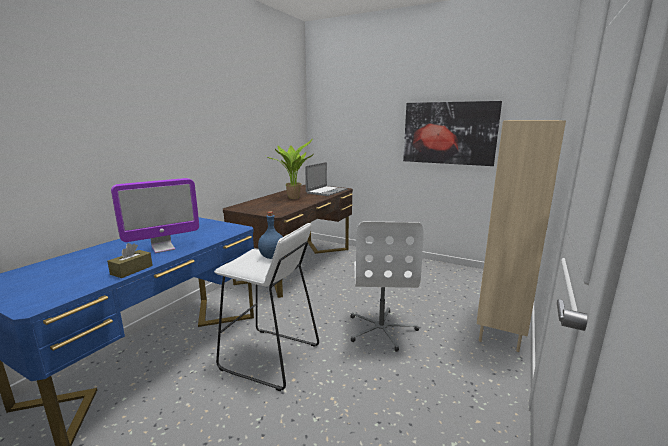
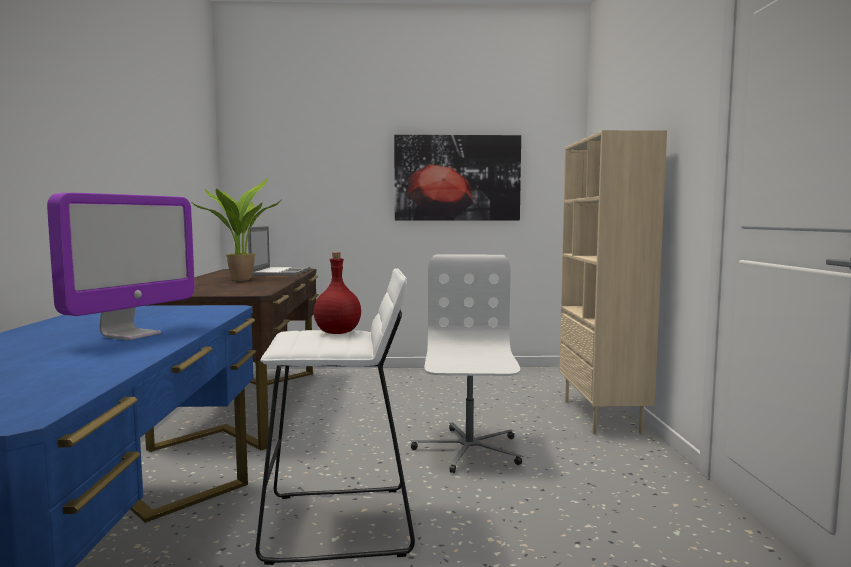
camera: 30 degrees left, 10 degrees down
(131, 270) = (132, 358): brown tissue box -> none
(272, 257) = (337, 333): blue bottle -> red bottle
(381, 329) = (468, 450): white office chair -> white office chair turned 150 degrees counterclockwise

